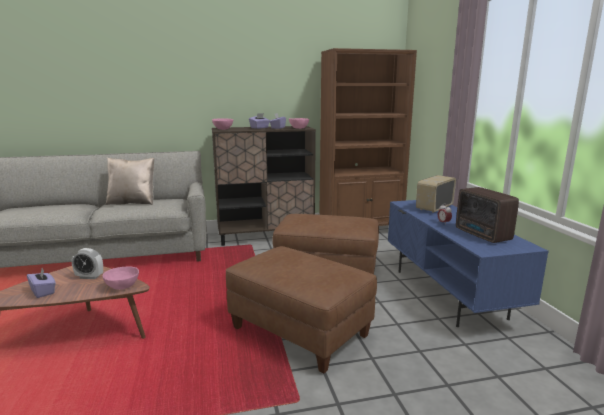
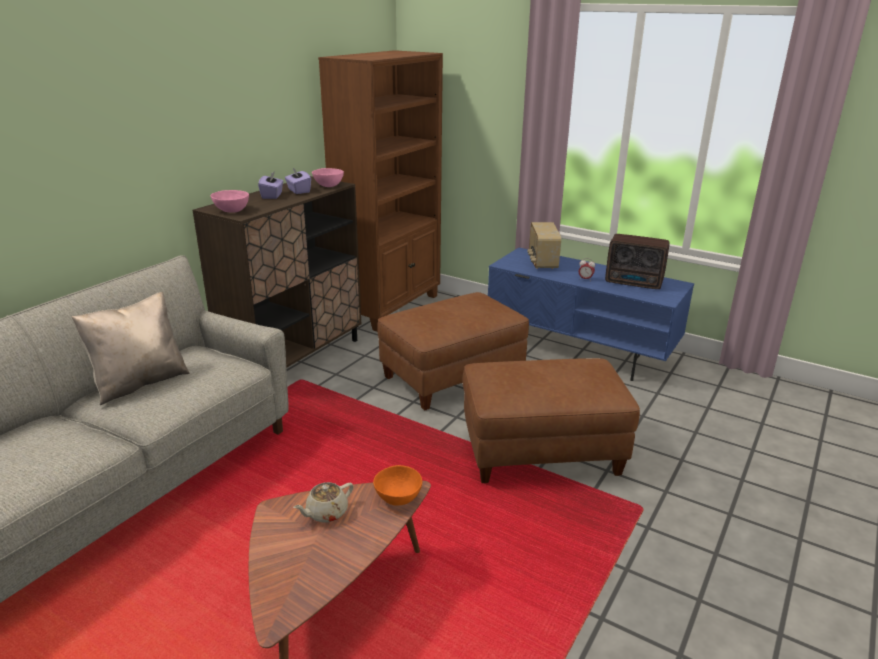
camera: 45 degrees left, 10 degrees up
(43, 291) = (318, 563): purple tissue box -> none
(89, 277) = (326, 513): alarm clock -> beige teapot
(121, 287) = (398, 499): pink bowl -> orange bowl

